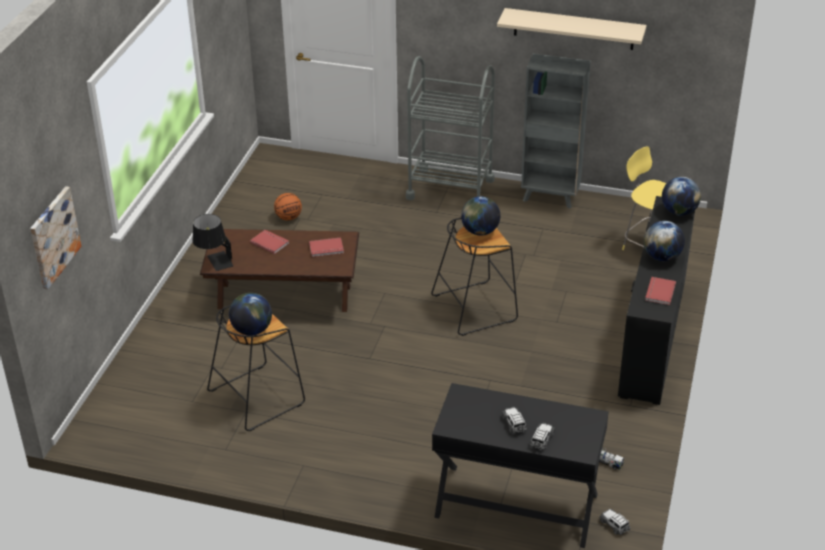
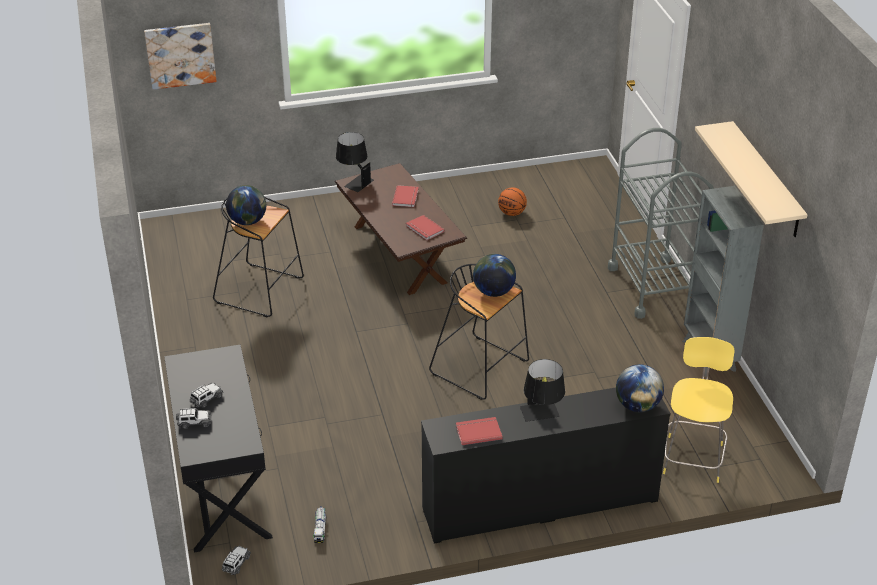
camera: 60 degrees right, 0 degrees up
(662, 257) = (542, 416): globe -> black table lamp

